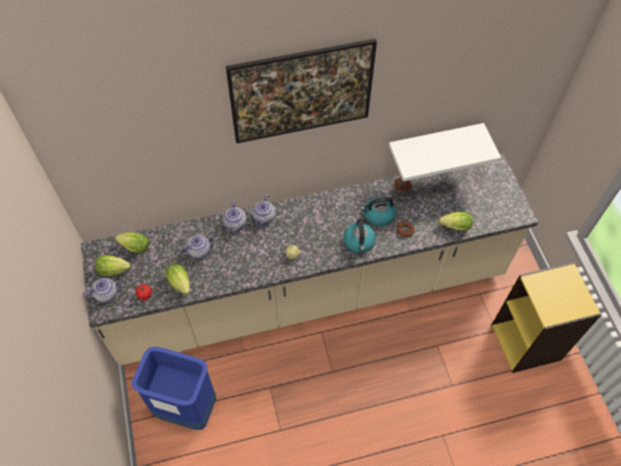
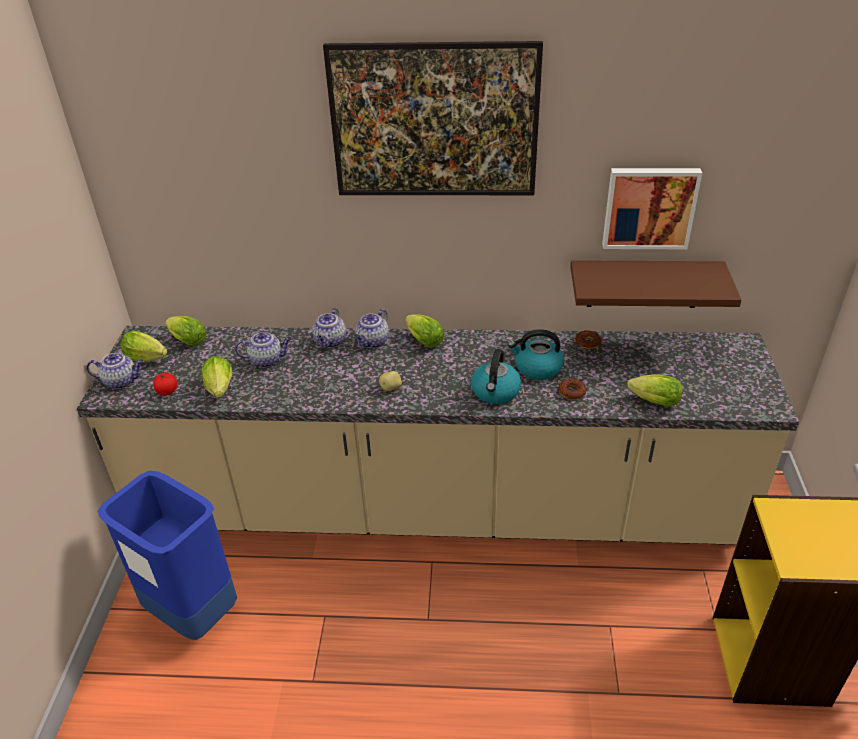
camera: 20 degrees right, 20 degrees down
(296, 208) = (422, 340): none -> lettuce
(434, 143) = (643, 284): white shelf -> brown shelf
(439, 106) = (649, 207): none -> picture

